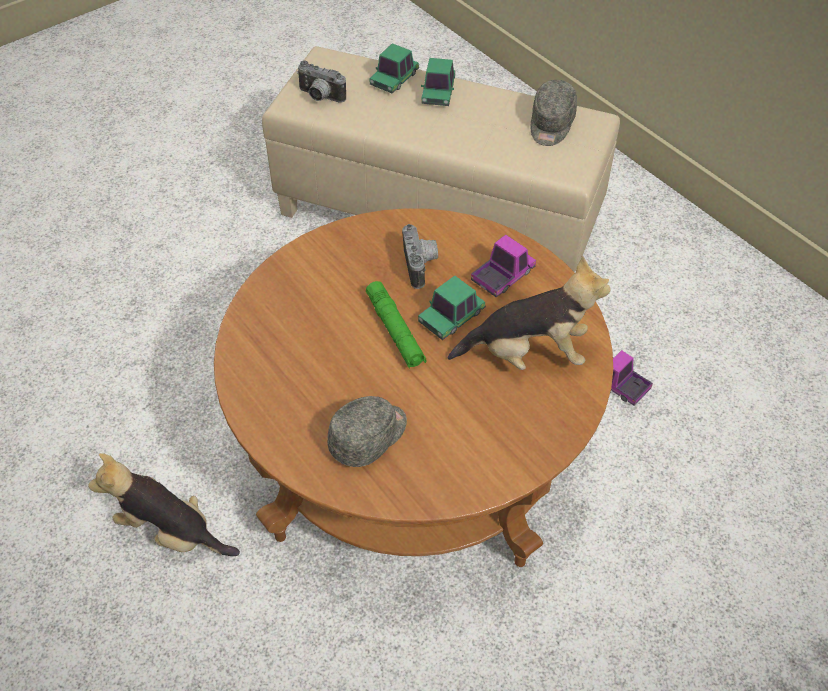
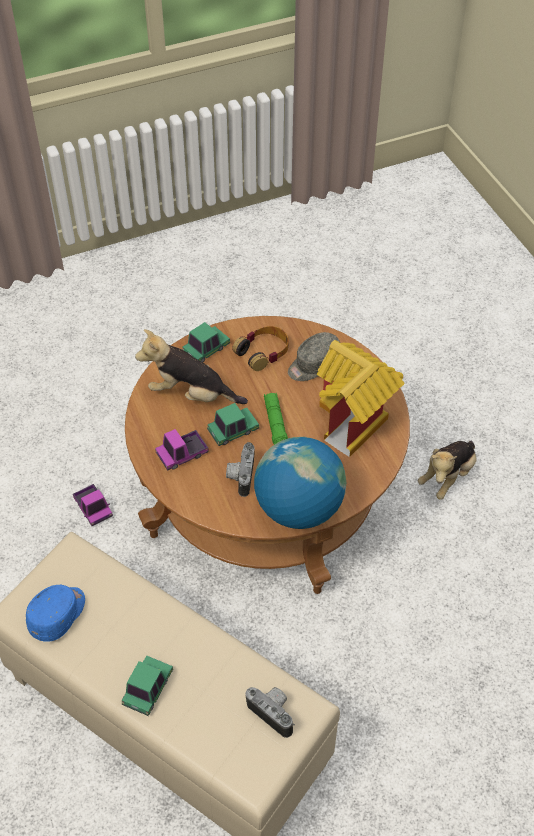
camera: 165 degrees left, 0 degrees up
(171, 532) = (447, 477): plush toy -> plush toy turned 90 degrees clockwise
(291, 361) = (355, 423): none -> toy house
(340, 245) = (298, 508): none -> globe
(394, 79) = (186, 722): toy car -> toy car (206, 349)
(453, 442) = (263, 352): none -> headphones
(551, 124) = (58, 615): grey cap -> blue cap

